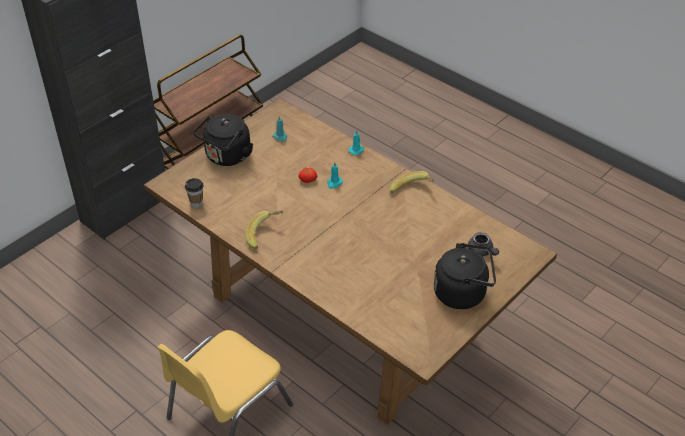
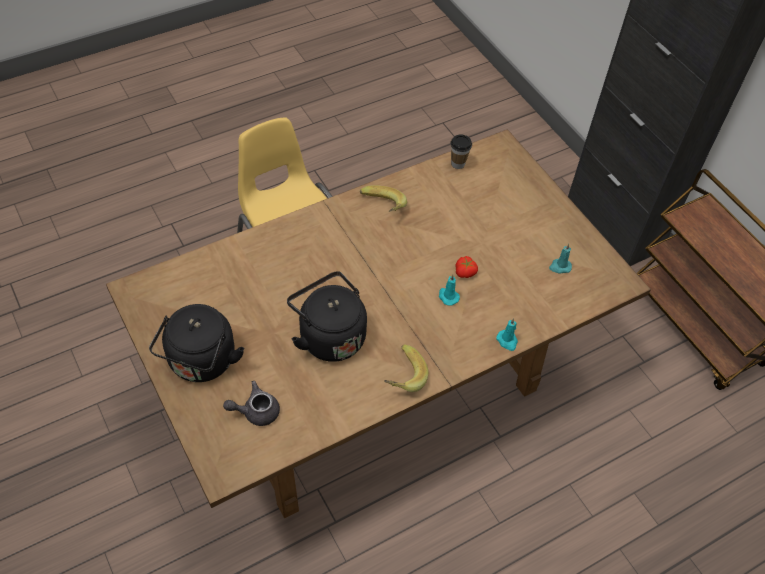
camera: 105 degrees right, 10 degrees up
(226, 157) = (533, 206): black kettle -> black kettle (329, 336)

